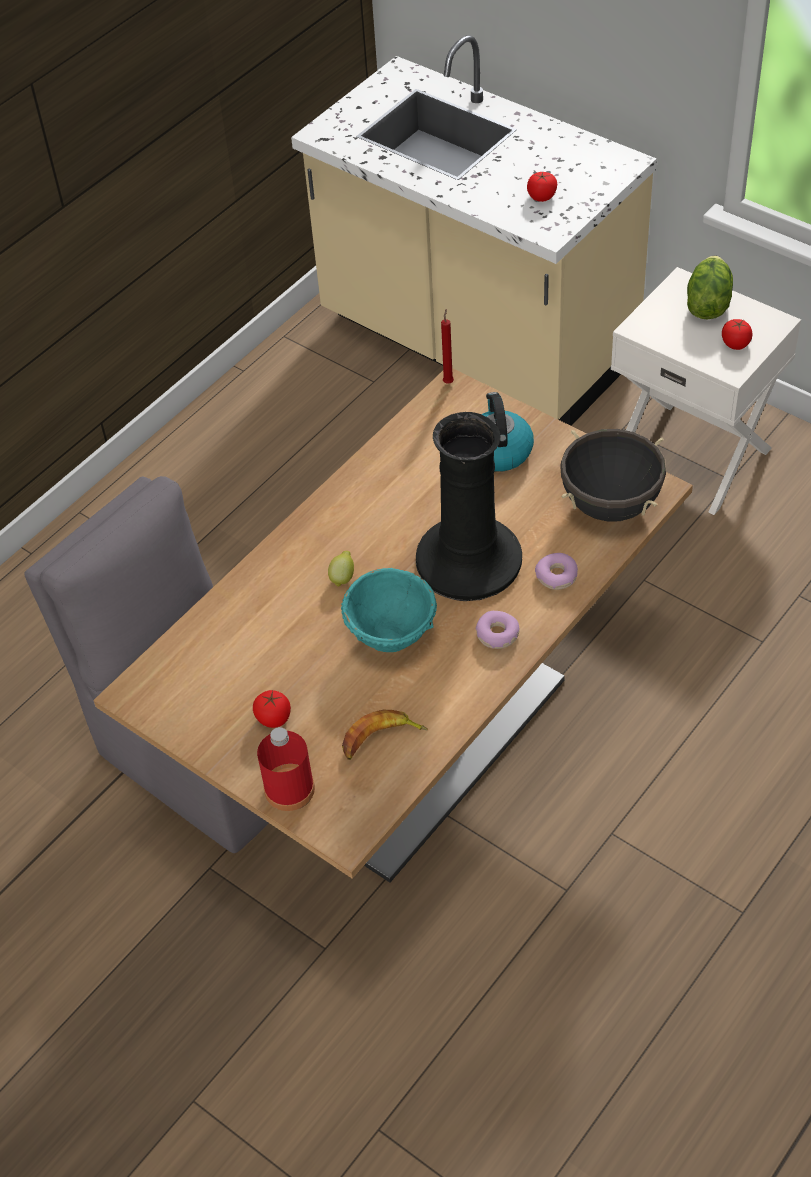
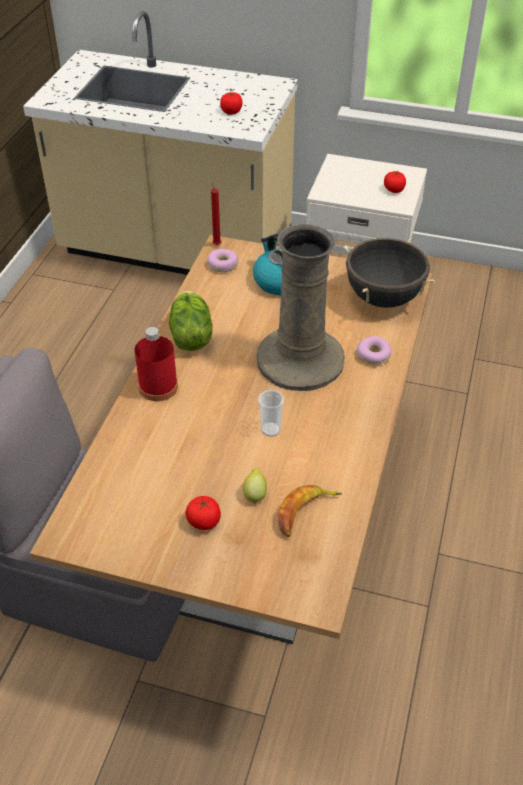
camera: 25 degrees left, 5 degrees down
(289, 789) = (248, 577): red bottle -> red bottle (158, 387)
(343, 577) = (206, 396): lemon -> lemon (255, 494)
(392, 635) = (270, 429): turquoise bowl -> cup
(467, 560) = (299, 360): black vase -> beige vase
(497, 635) = (353, 408): donut -> donut (223, 265)
(707, 304) = (361, 171): lettuce -> lettuce (190, 336)

